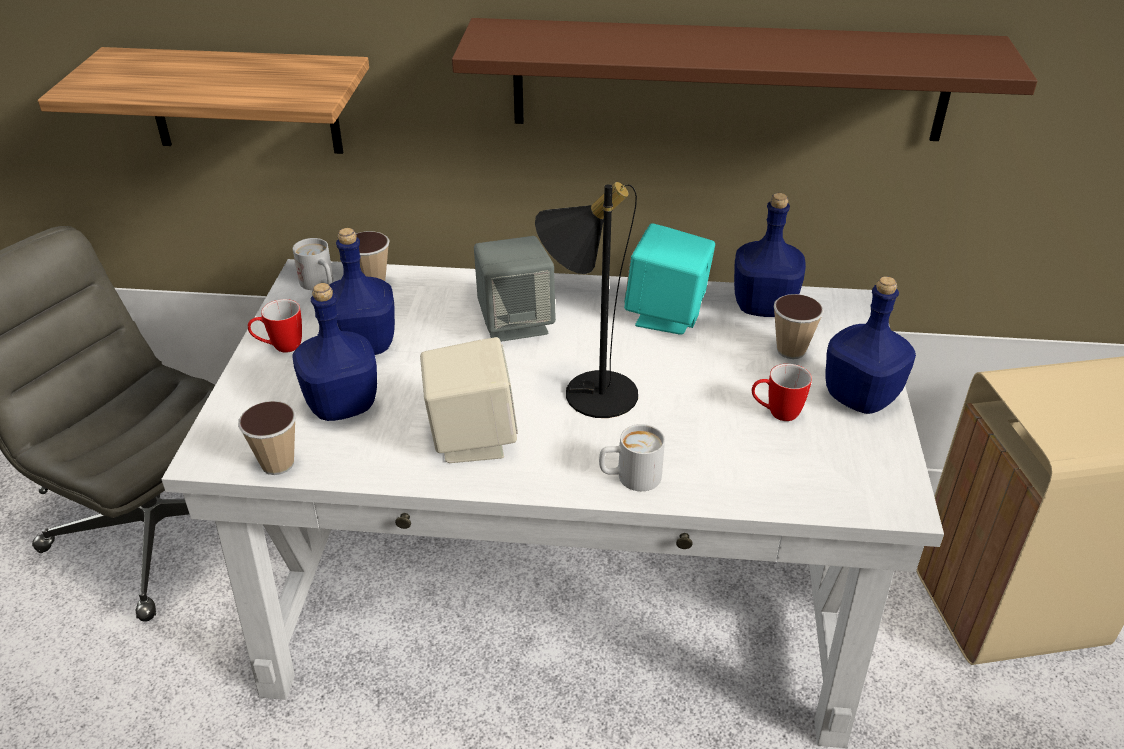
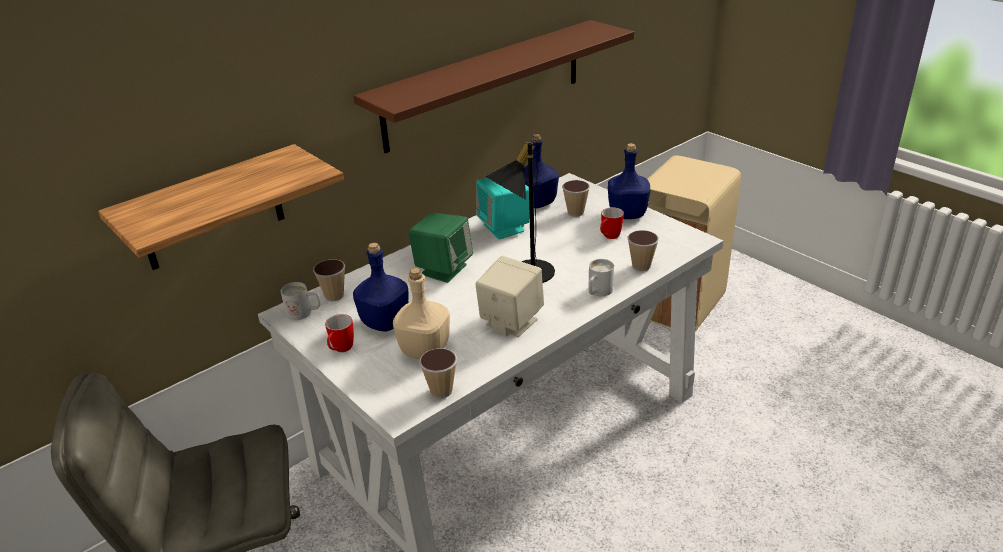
camera: 45 degrees left, 5 degrees down
(343, 404) = (425, 349): blue bottle -> beige bottle
(515, 323) = (443, 269): grey speaker -> green speaker
(748, 484) = (641, 266): none -> cup

